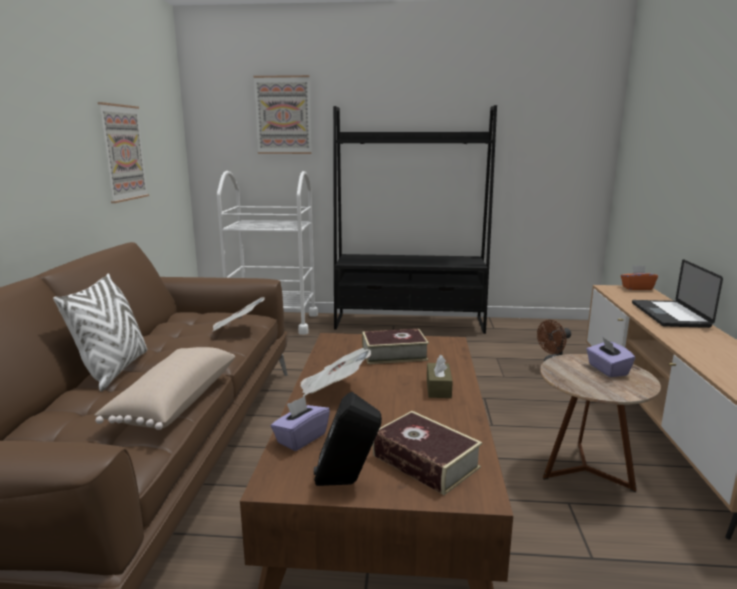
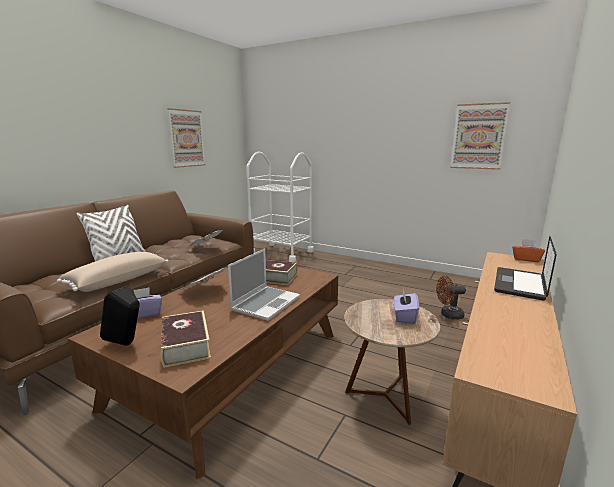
camera: 25 degrees right, 0 degrees up
(283, 115) = (298, 115): picture -> picture (478, 136)
(409, 323) = (368, 266): black bookcase -> none
(438, 388) = (266, 303): brown tissue box -> laptop

